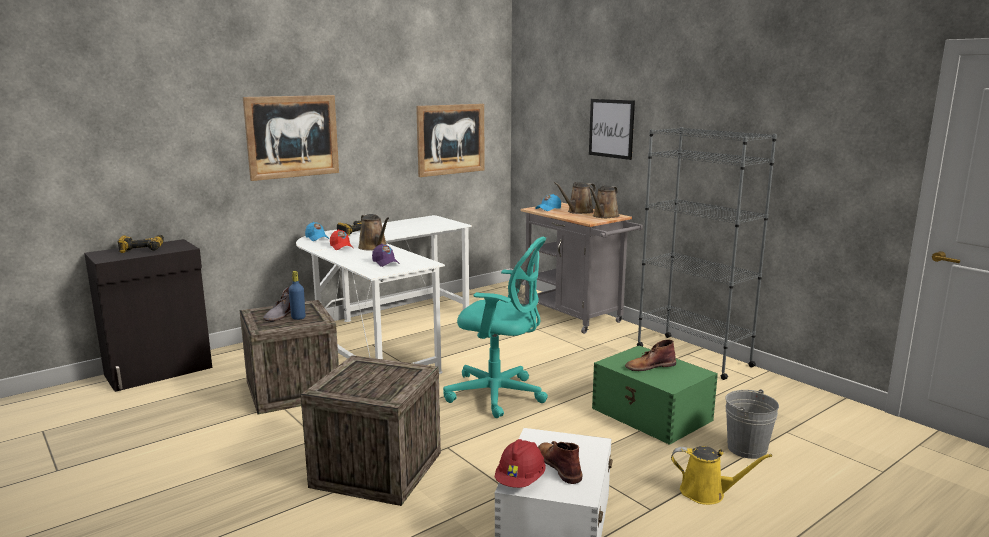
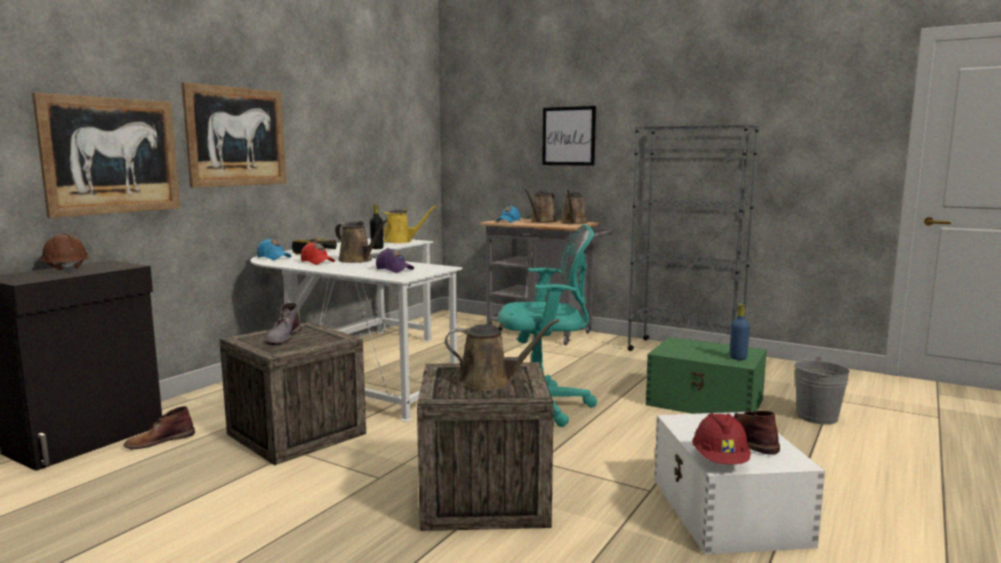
camera: 20 degrees left, 5 degrees down
(143, 249) = (66, 270): power drill -> brown hard hat
(298, 317) = (308, 338): blue bottle -> blue bottle (738, 358)
(376, 381) = (490, 382): none -> brown watering can
(410, 232) = (377, 248): none -> black bottle
(451, 139) = (390, 154): picture -> picture (111, 156)
(649, 366) = (702, 351): brown boot -> brown boot (159, 440)
(707, 493) = (829, 458): yellow watering can -> yellow watering can (401, 241)

